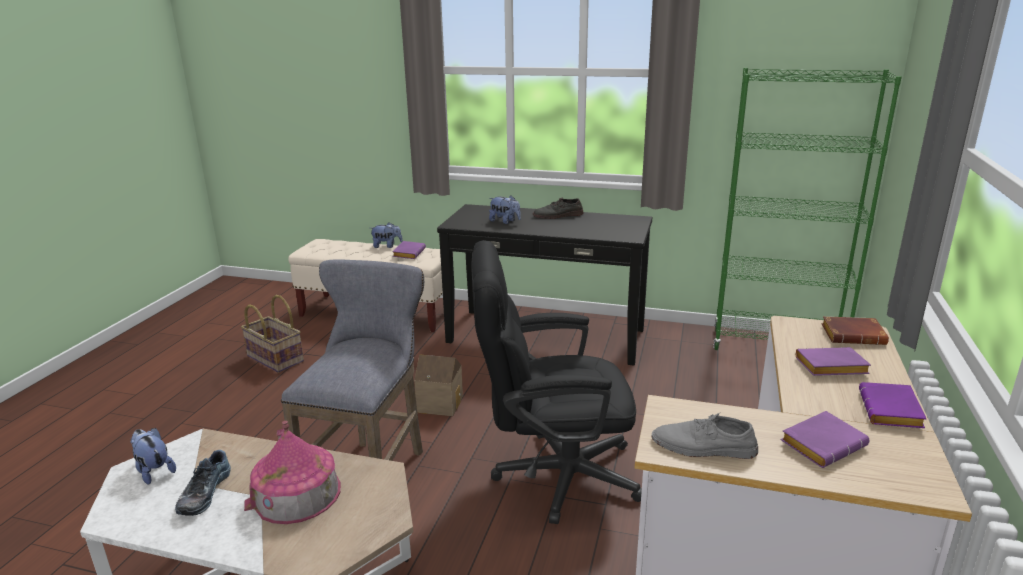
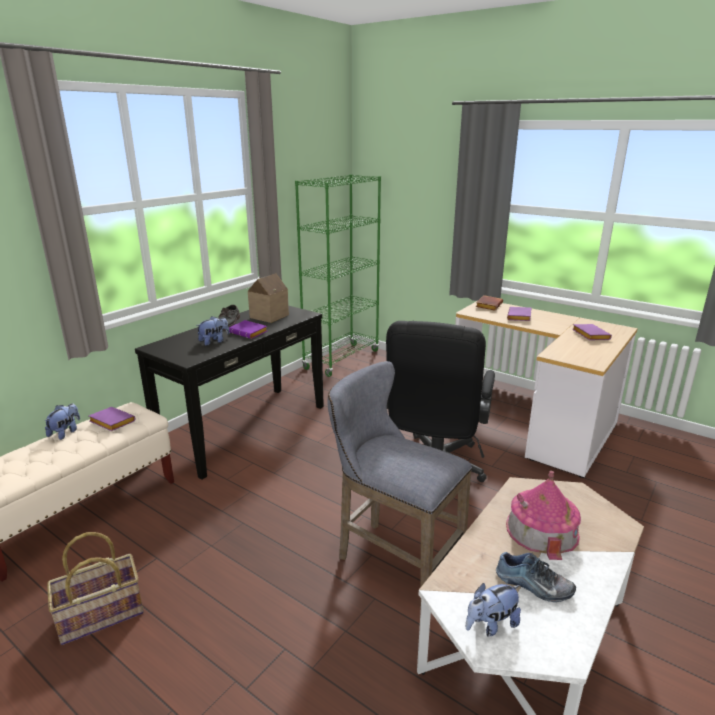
camera: 70 degrees left, 0 degrees up
(440, 403) = (306, 501): toy house -> toy house (267, 316)
(703, 447) = (591, 355): grey shoe -> none
(892, 412) = (563, 318): purple book -> purple book (249, 333)

